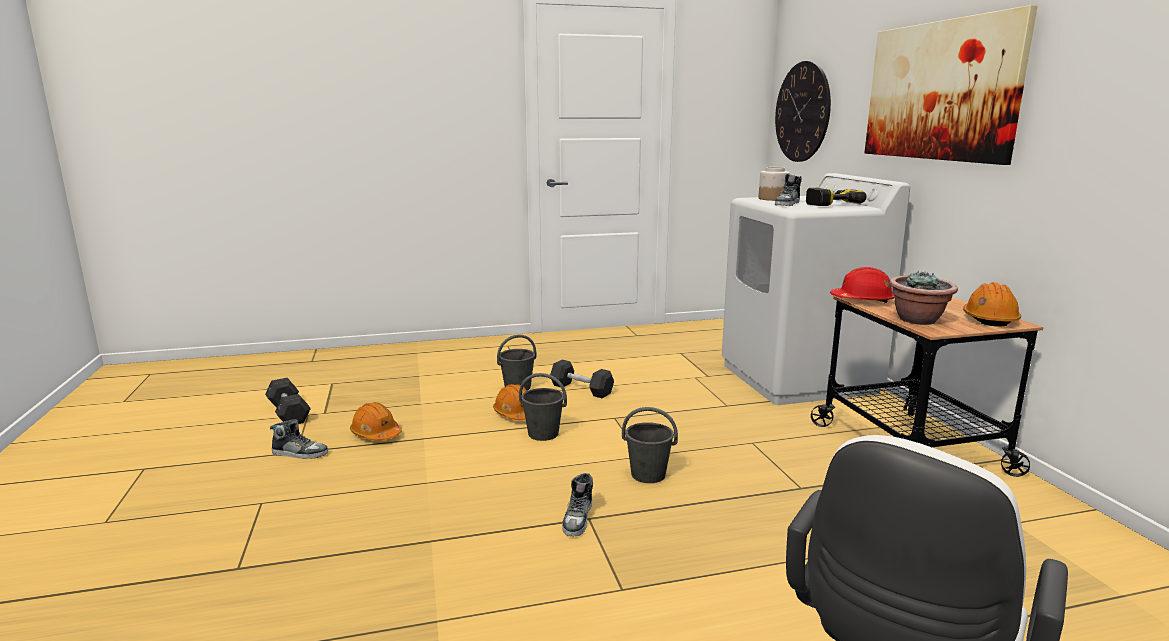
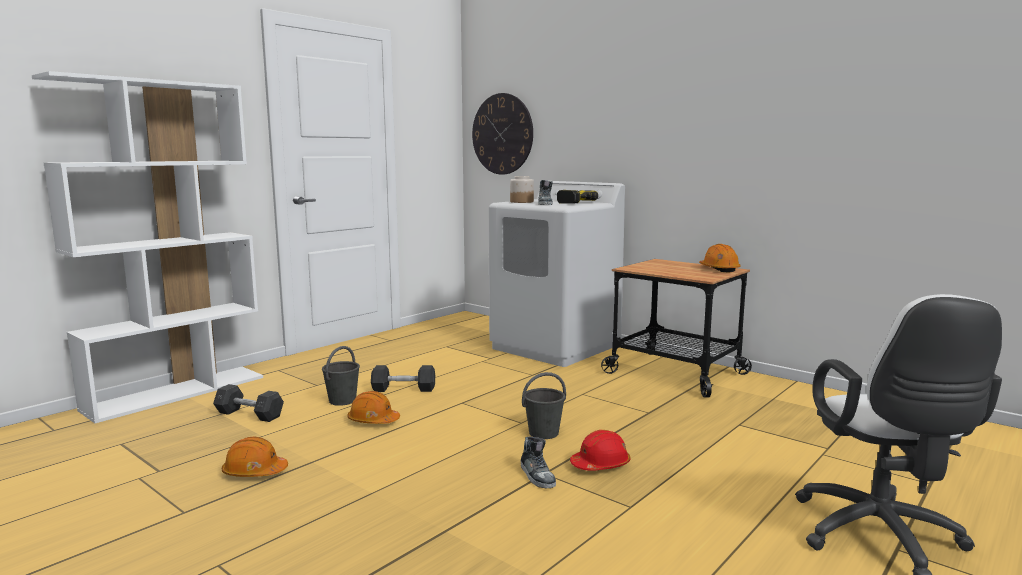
camera: 35 degrees left, 5 degrees down
(288, 413) = (110, 483): grey dumbbell -> grey dumbbell (249, 414)
(300, 453) = (191, 512): shoe -> none
(415, 349) = (177, 392): none -> white bookcase
(544, 434) = (421, 428): grey bucket -> none
(862, 300) = (634, 269): red hard hat -> red hard hat (600, 464)
(918, 320) = (687, 275): potted plant -> none
(940, 91) = (638, 117): picture -> none

